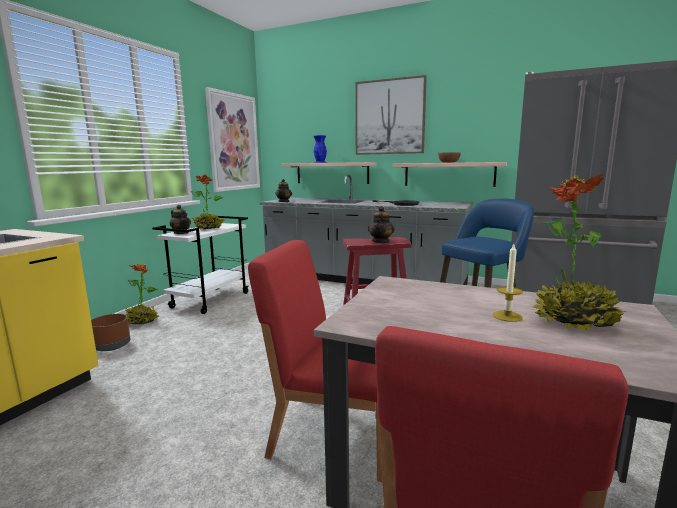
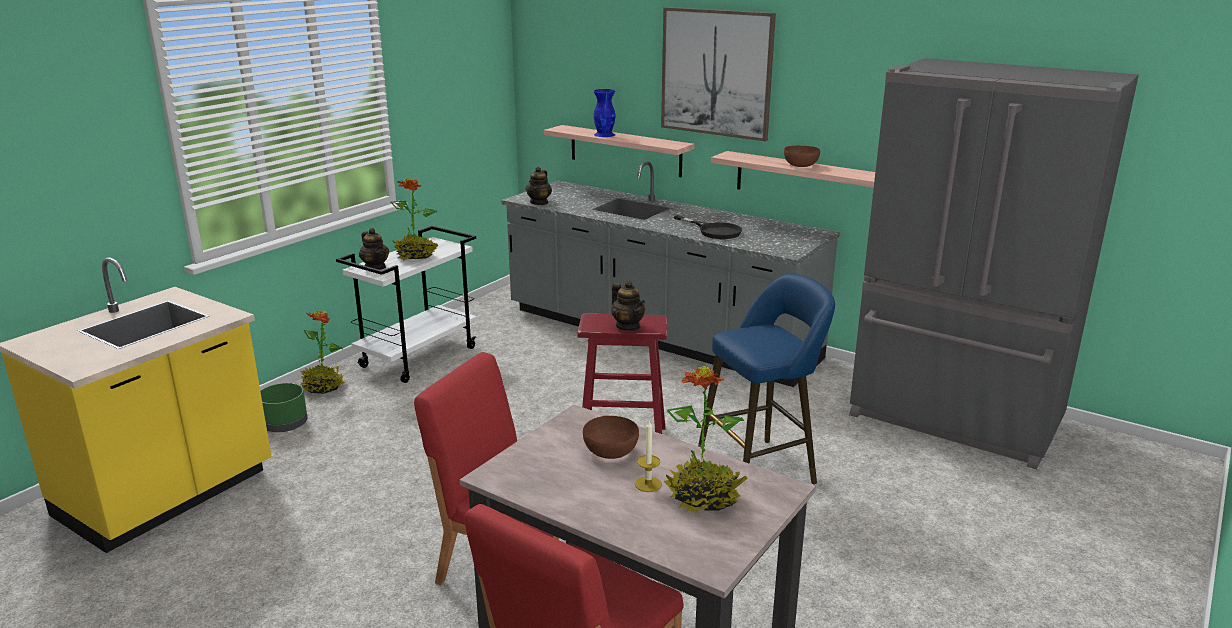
camera: 10 degrees right, 10 degrees up
(112, 346) = (285, 424): brown planter -> green planter
(233, 142) = (465, 95): picture -> none
(381, 241) = (628, 326): teapot -> teapot turned 60 degrees counterclockwise
(443, 298) = (610, 451): none -> brown bowl

